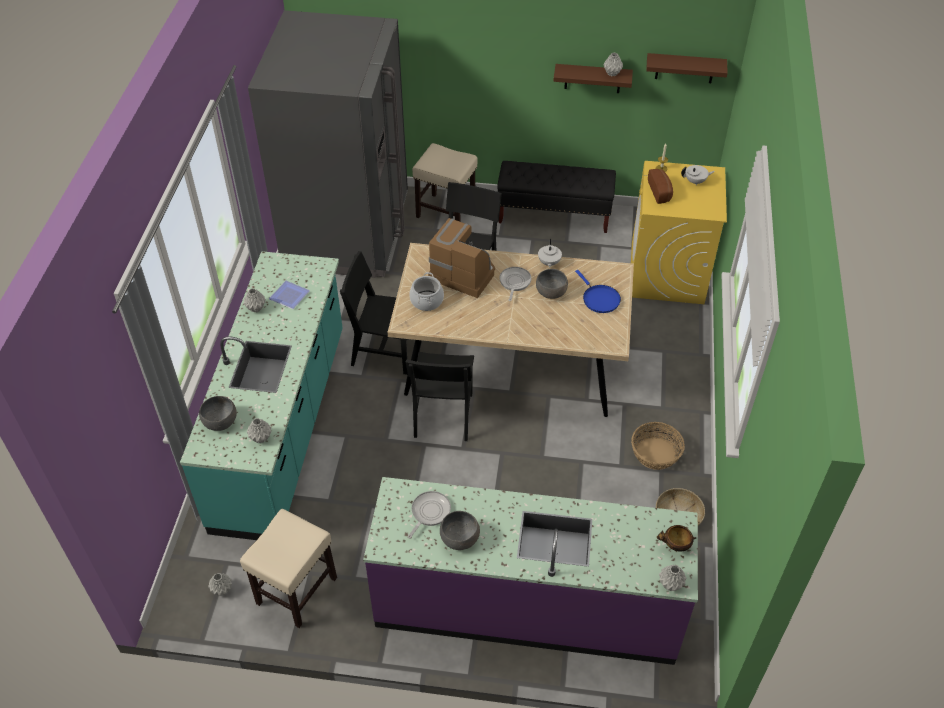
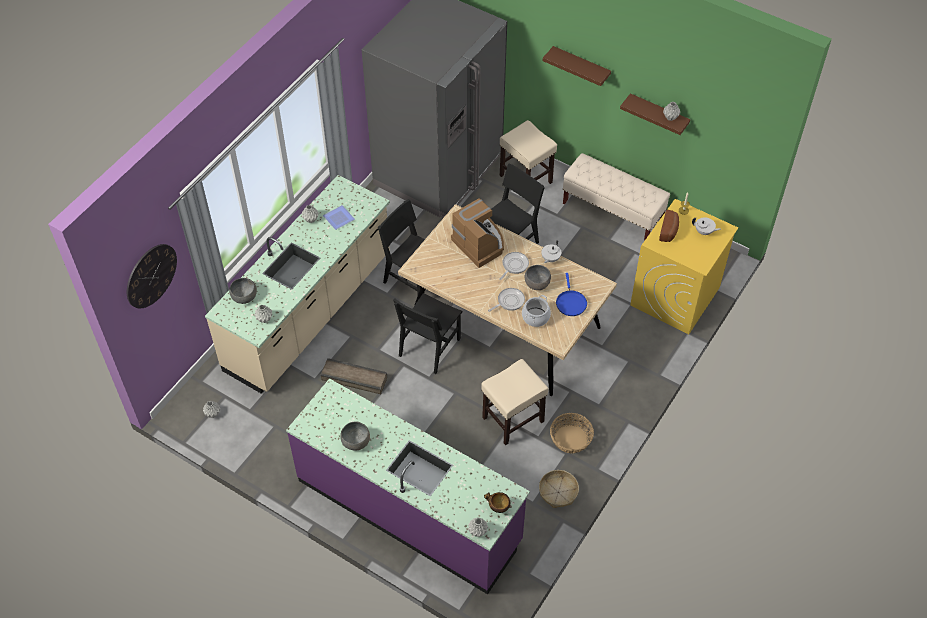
camera: 25 degrees right, 5 degrees up
(107, 422) = (151, 275): none -> wall clock
(282, 428) = (310, 313): turquoise counter -> beige counter
(296, 591) = (260, 435): beige stool -> beige stool (512, 420)
(376, 482) = (354, 379): none -> crate
(426, 301) = (440, 256): cooking pot -> cooking pot (535, 317)
(429, 512) = (346, 416): frying pan -> frying pan (509, 301)
(554, 215) = (612, 212): black bench -> beige bench
(685, 68) = (732, 133): brown shelf -> brown shelf (581, 67)

